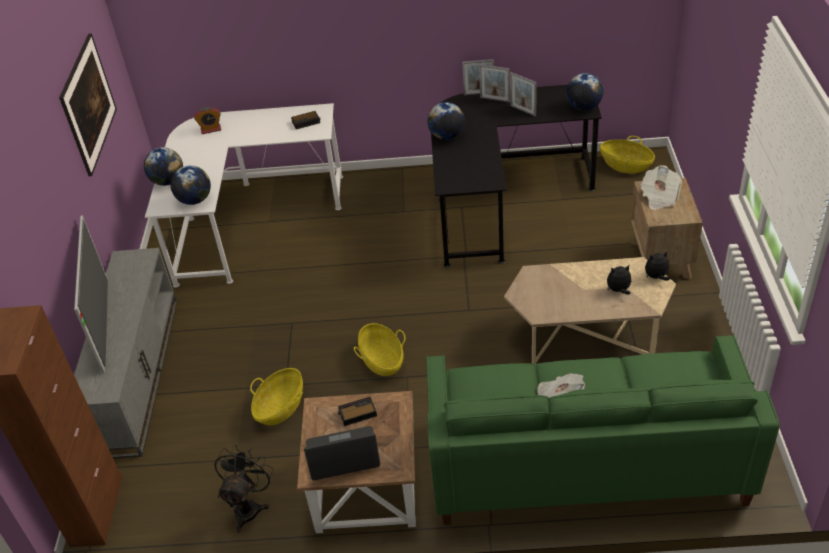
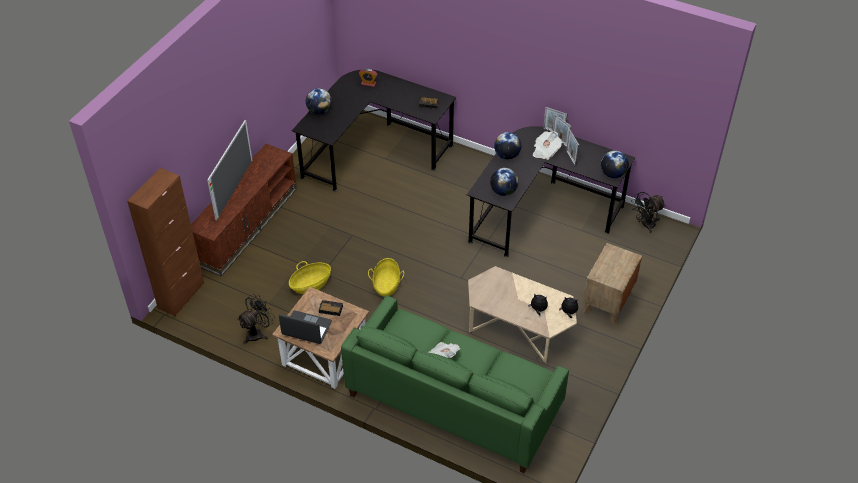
camera: 25 degrees right, 5 degrees up
(95, 123) = (284, 60): picture -> none
(136, 374) = (247, 225): grey tv stand -> brown tv stand
(195, 200) = (326, 132): globe -> globe (503, 191)
(246, 218) = (373, 150): white desk -> black desk
(625, 165) = (645, 225): basket -> black fan
(659, 197) = (612, 261): newspaper -> newspaper (545, 151)

